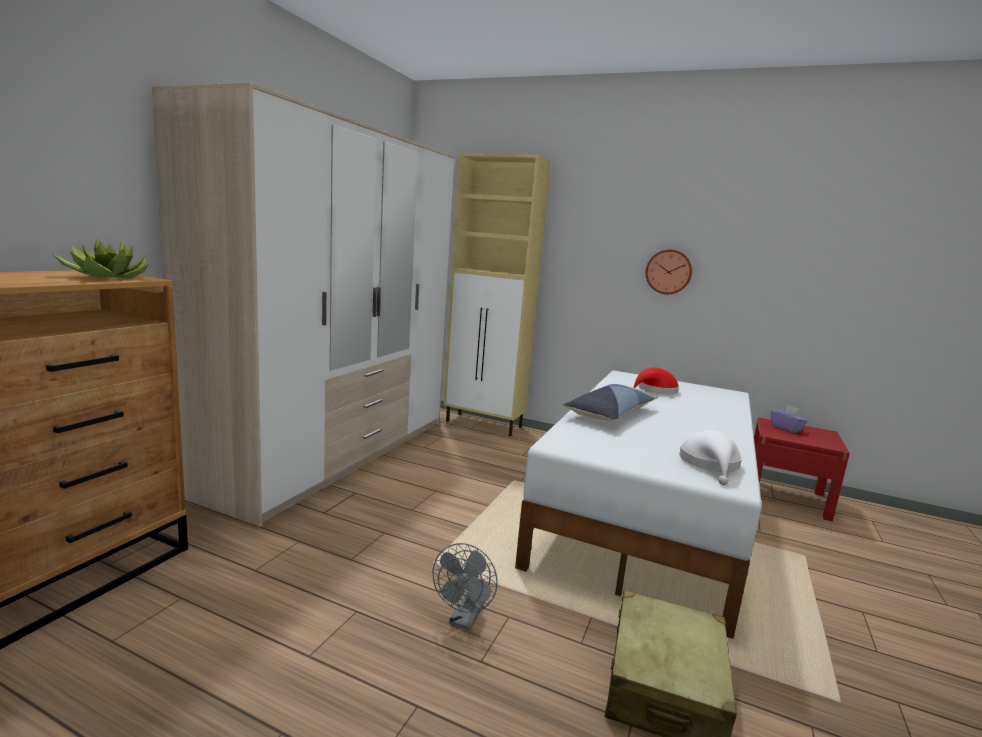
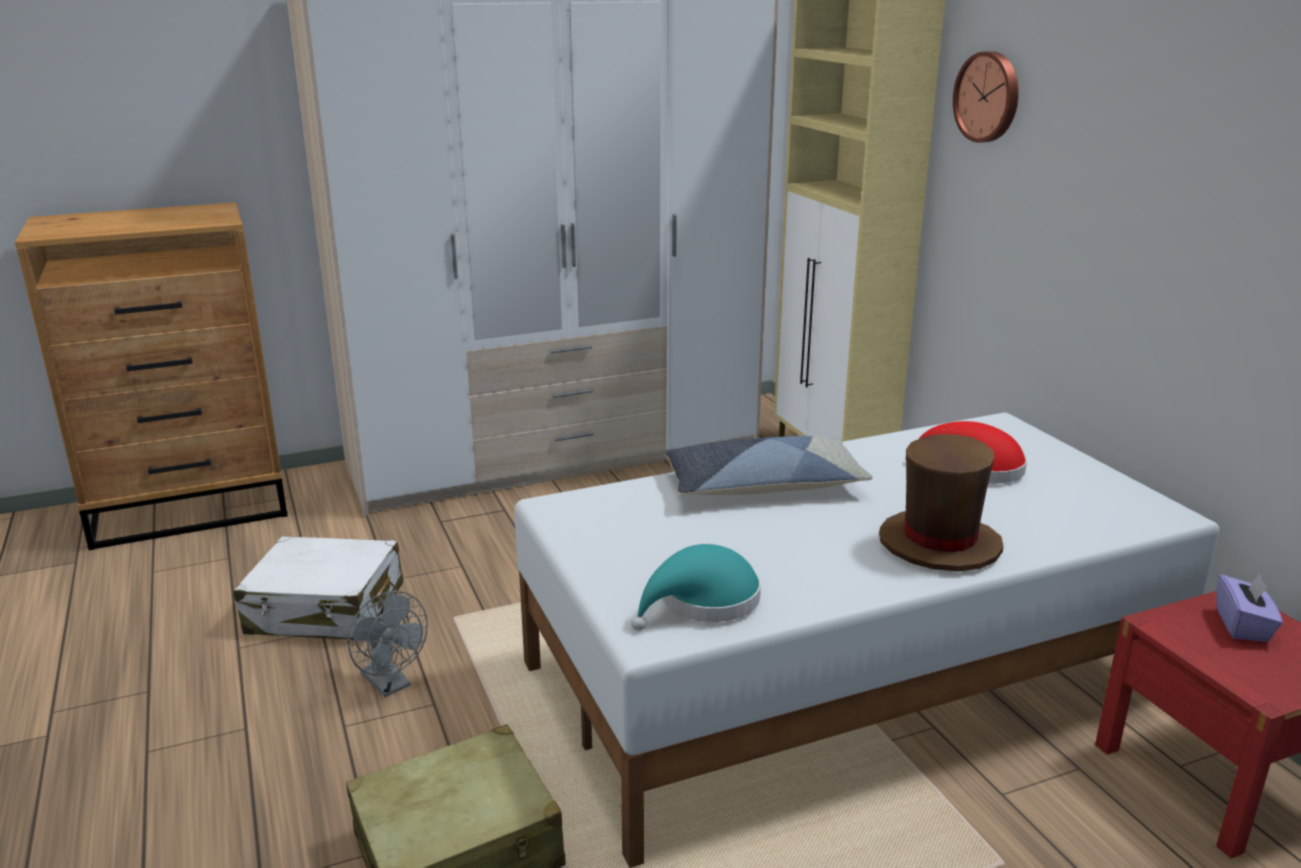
camera: 45 degrees right, 10 degrees up
(107, 277) = (194, 218): potted plant -> none
(336, 597) = (326, 609): none -> white suitcase
(464, 620) = (391, 684): grey fan -> grey fan turned 105 degrees counterclockwise
(668, 271) = (1112, 221): wall clock -> wall clock (989, 97)
(710, 464) = (703, 602): white hat -> turquoise hat
(712, 418) = (939, 544): none -> brown hat

